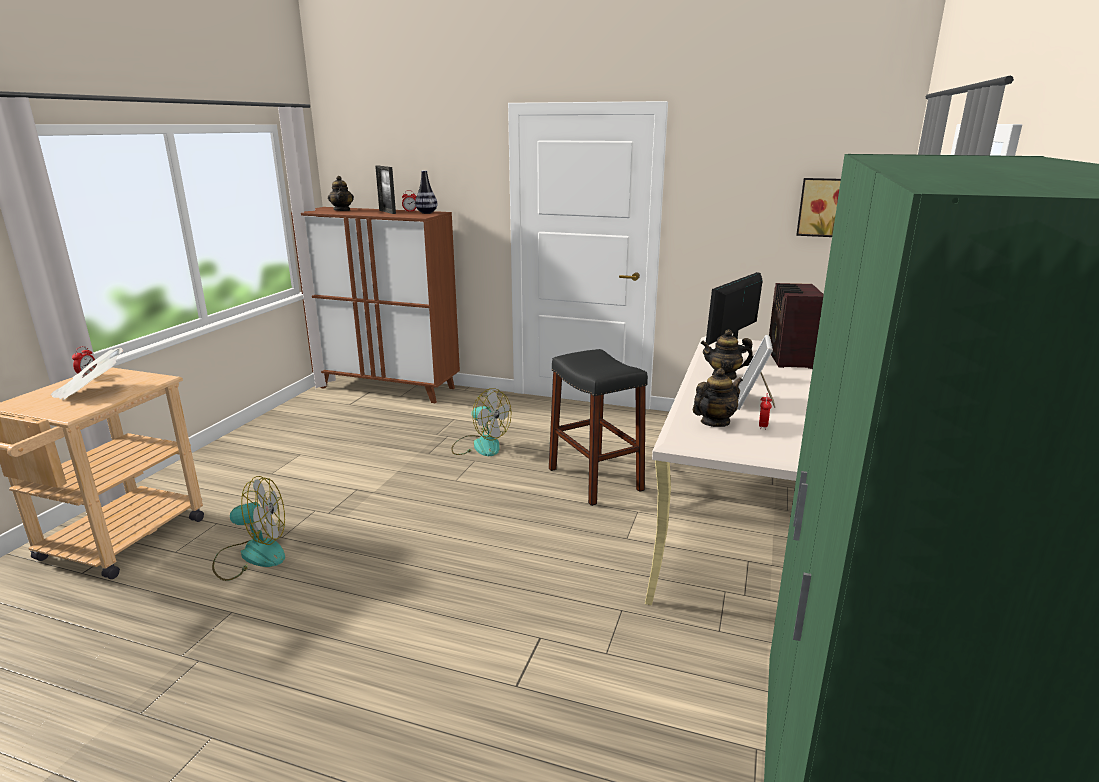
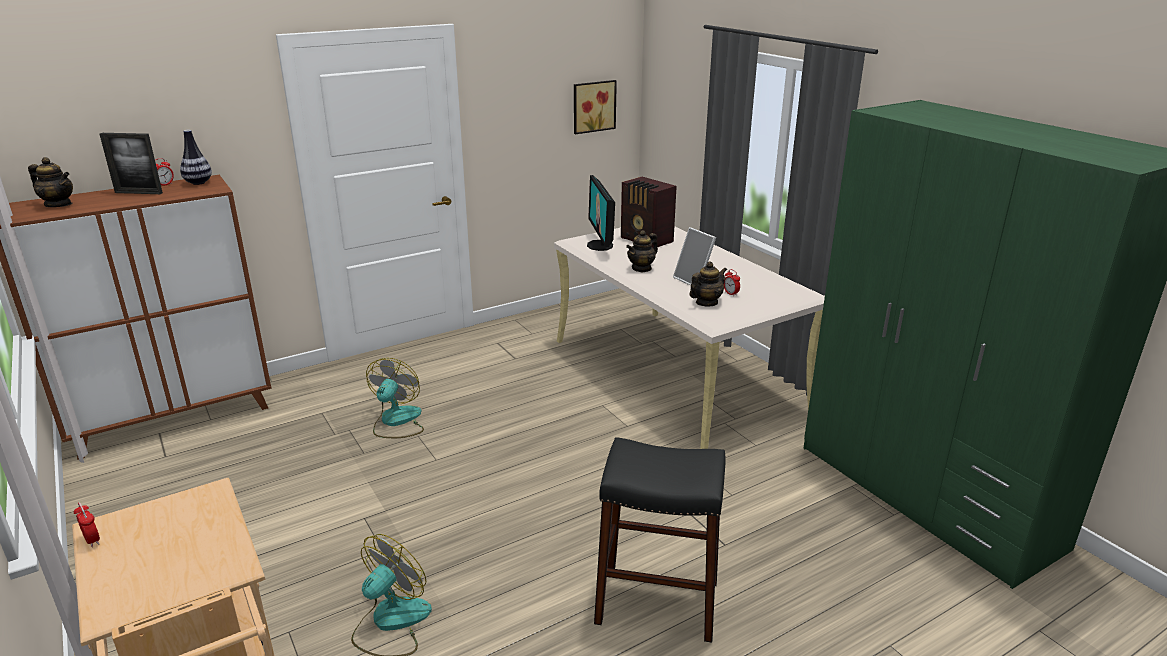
camera: 50 degrees left, 5 degrees up
(90, 391) = (170, 545): newspaper -> none
(480, 445) = (396, 422): fan -> fan turned 60 degrees counterclockwise
(595, 479) = (536, 399): black stool -> black stool (657, 601)
(714, 422) = (706, 303): teapot -> teapot turned 45 degrees clockwise

